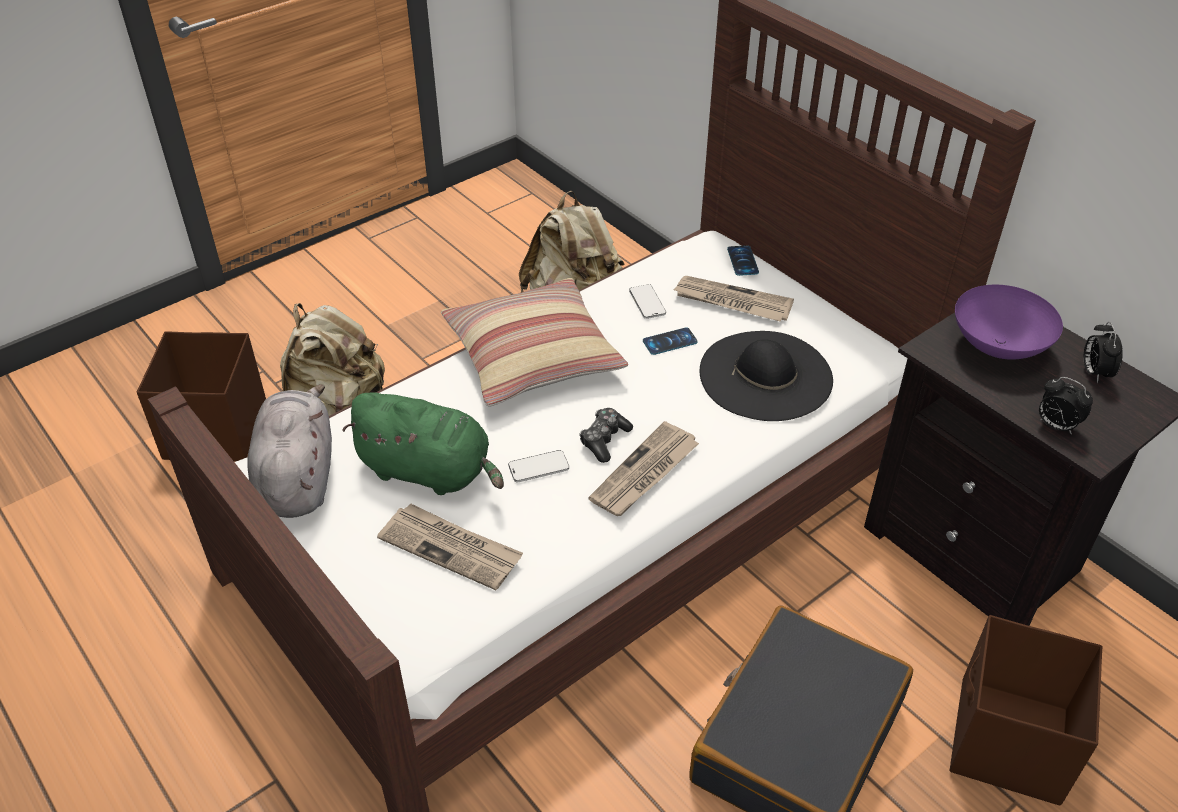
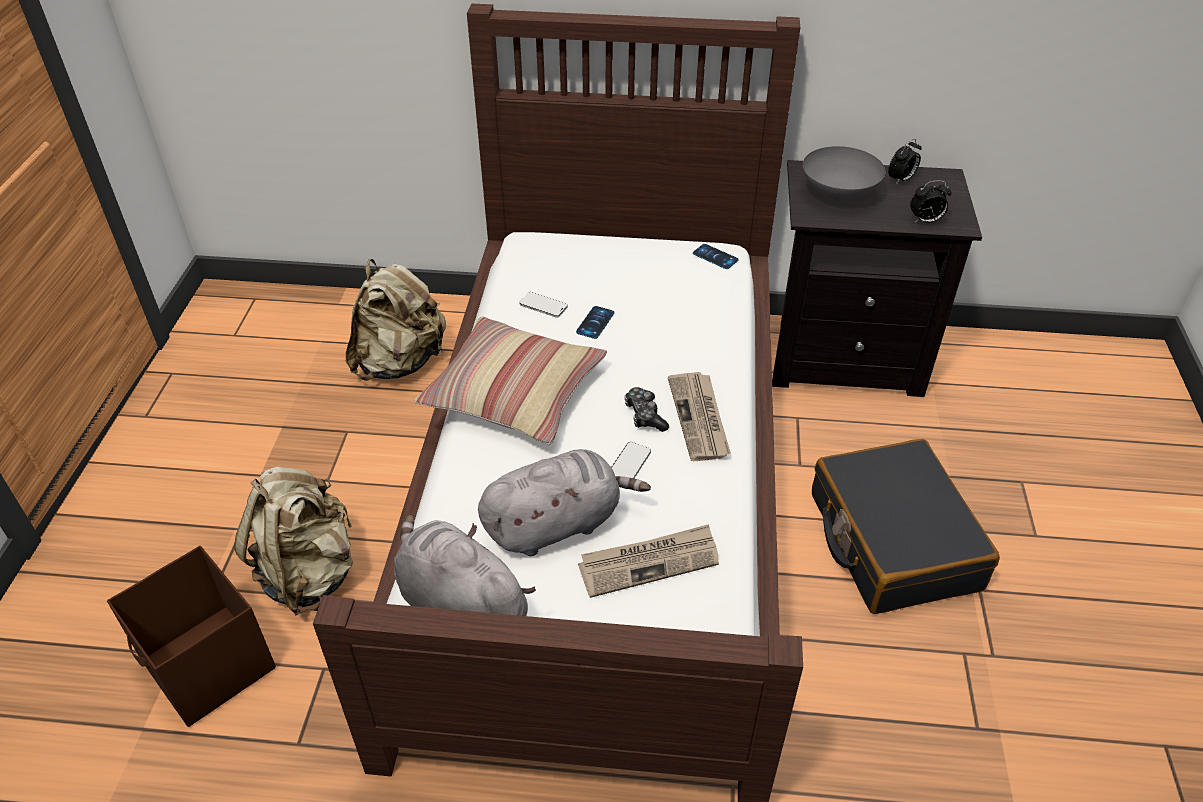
camera: 45 degrees left, 0 degrees up
(430, 471) = (557, 524): green plush toy -> grey plush toy
(732, 302) = (598, 272): newspaper -> none
(742, 261) = (567, 240): phone -> phone (715, 257)
(765, 375) = (684, 306): black hat -> none
(1000, 347) = (840, 193): purple bowl -> grey bowl
(1007, 742) = (981, 453): brown storage box -> none
(1094, 372) = (901, 180): alarm clock -> alarm clock turned 90 degrees counterclockwise

